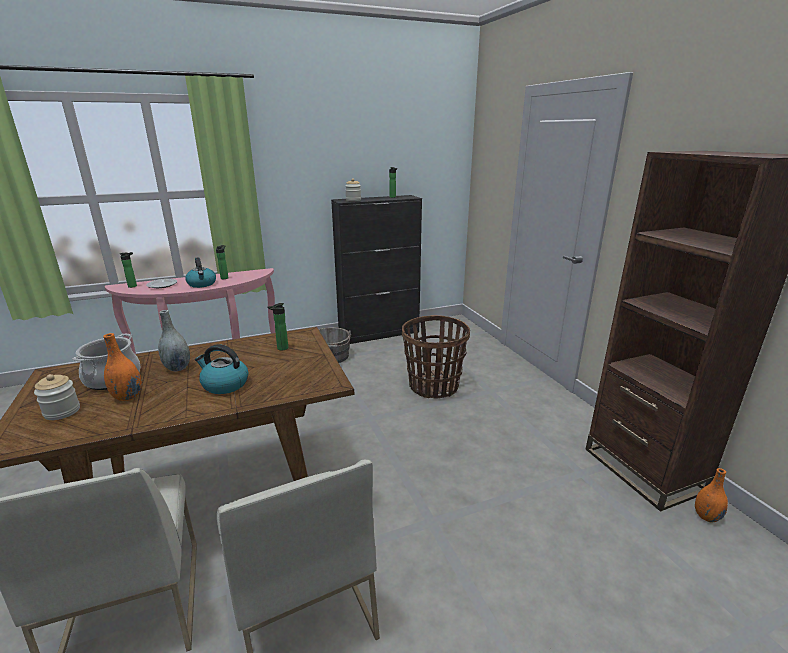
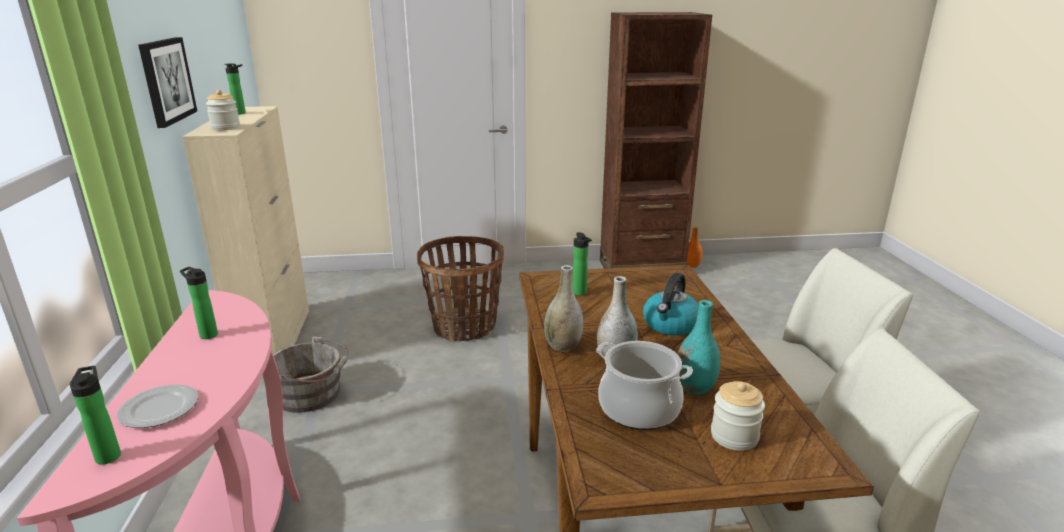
camera: 75 degrees left, 0 degrees up
(127, 396) = (694, 388): orange vase -> turquoise vase
(200, 350) = (563, 346): none -> grey vase
(202, 284) = (222, 357): kettle -> none
(330, 169) = (166, 81): none -> picture
(379, 333) = (275, 341): black cabinet -> beige cabinet

